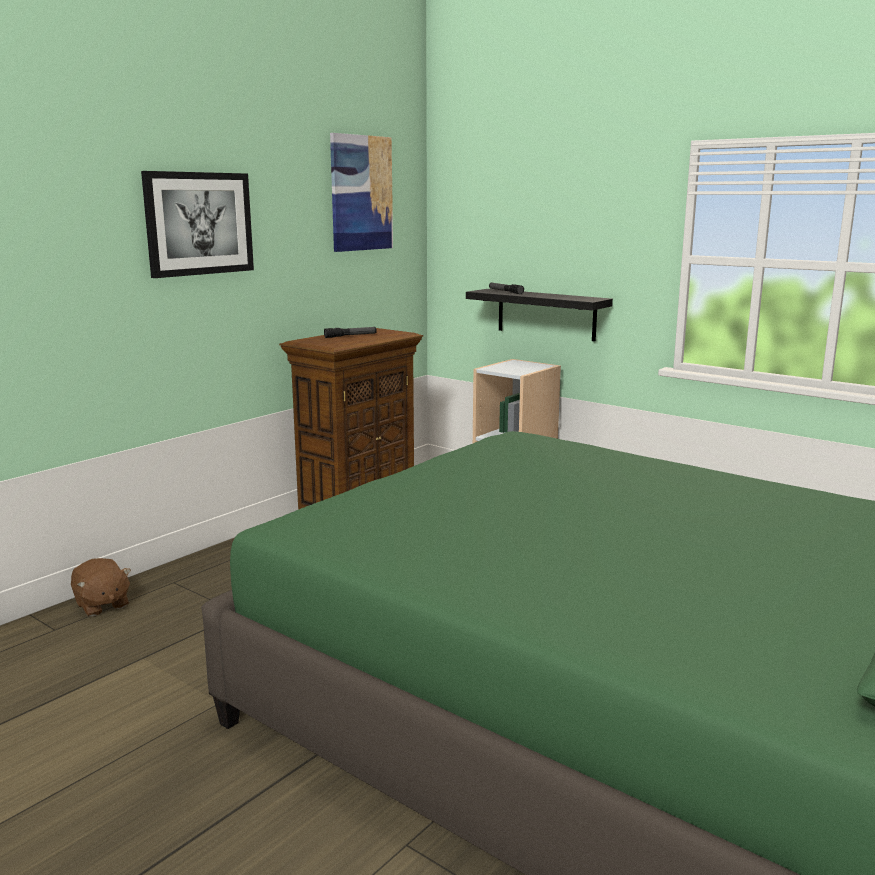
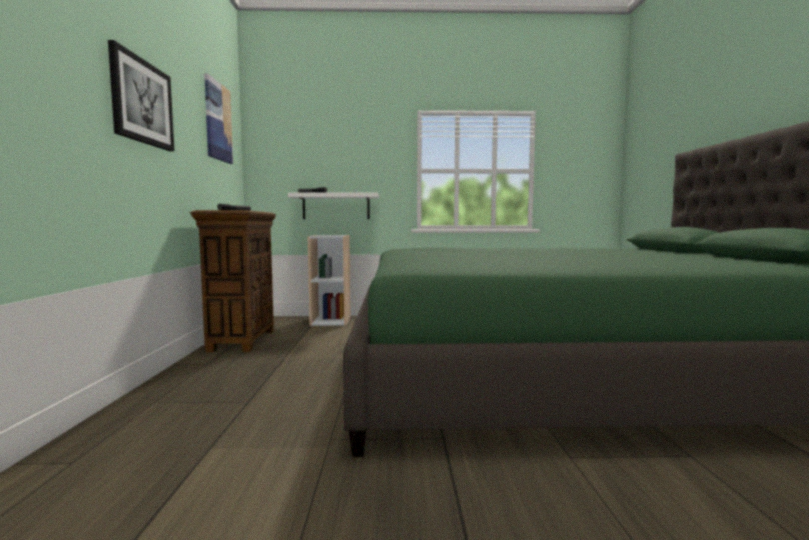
camera: 40 degrees left, 10 degrees down
(101, 605) = (100, 433): brown plush toy -> none
(546, 314) = (336, 206): black shelf -> white shelf

